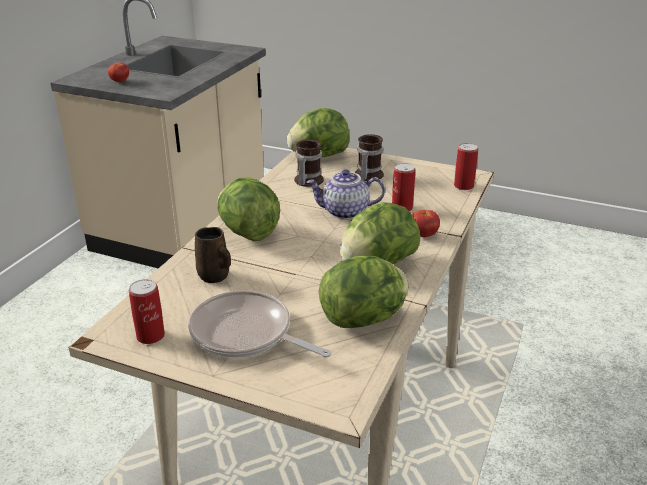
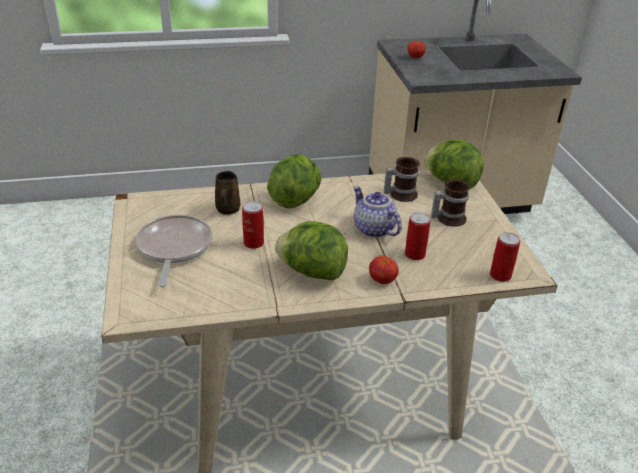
camera: 55 degrees right, 5 degrees up
(150, 336) = (144, 215): can -> can (253, 243)
(364, 319) = (232, 291): lettuce -> none

